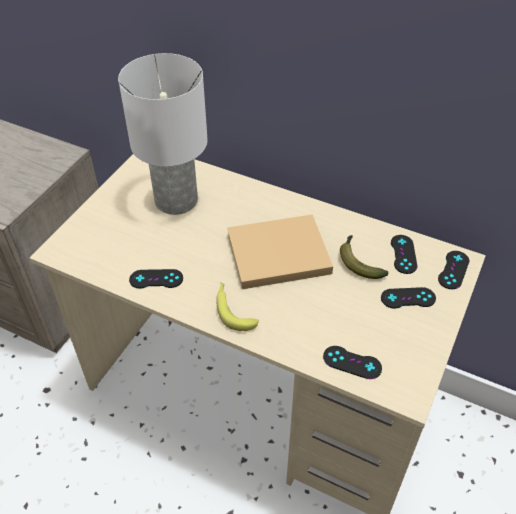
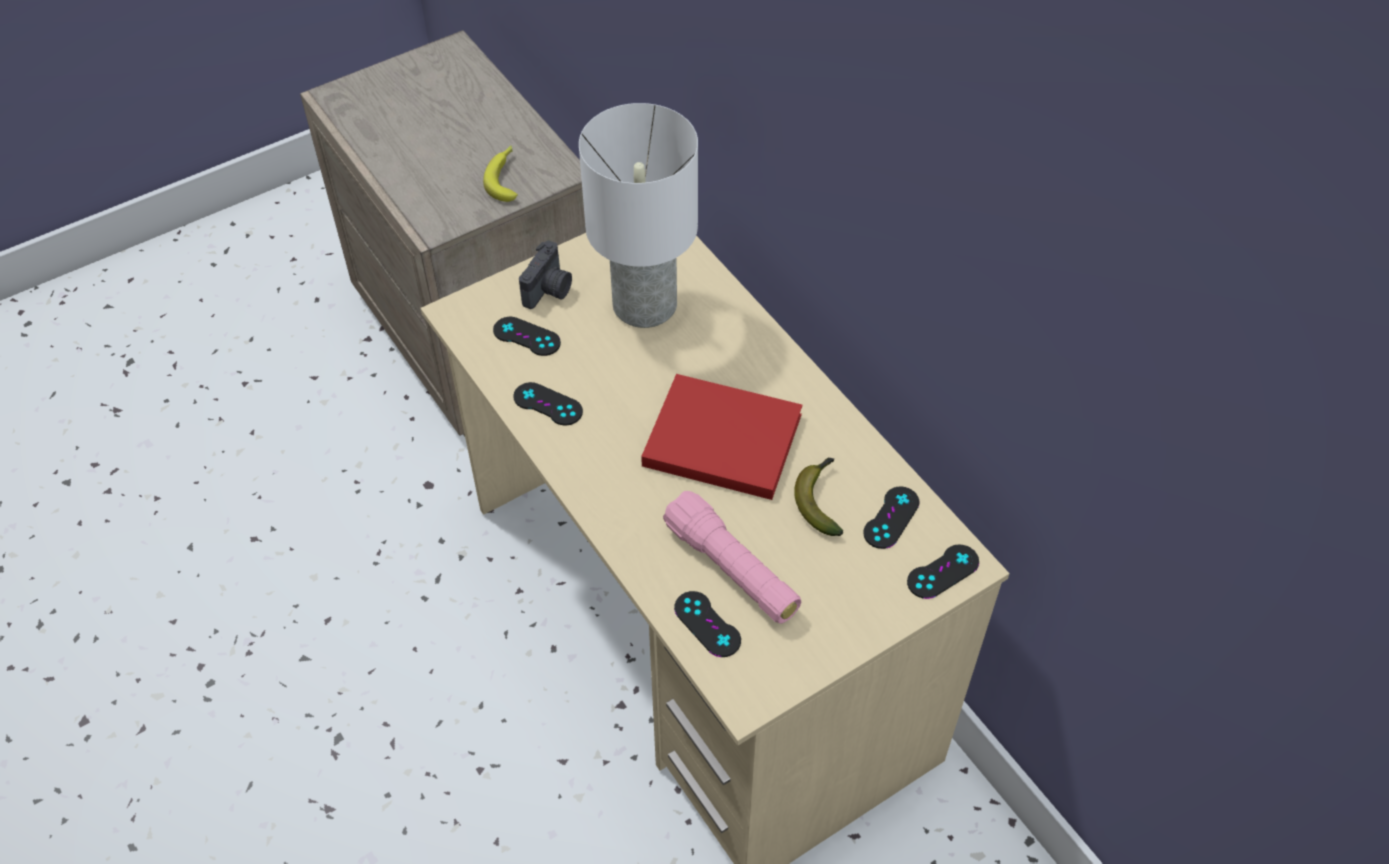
camera: 30 degrees right, 5 degrees up
(110, 215) = (549, 290): none -> camera
(233, 309) = (612, 487): banana -> banana (505, 177)
(275, 254) = (718, 439): beige book -> red book
(341, 323) = (732, 569): none -> pink flashlight
(408, 298) = (846, 579): black game controller -> black game controller (526, 336)

